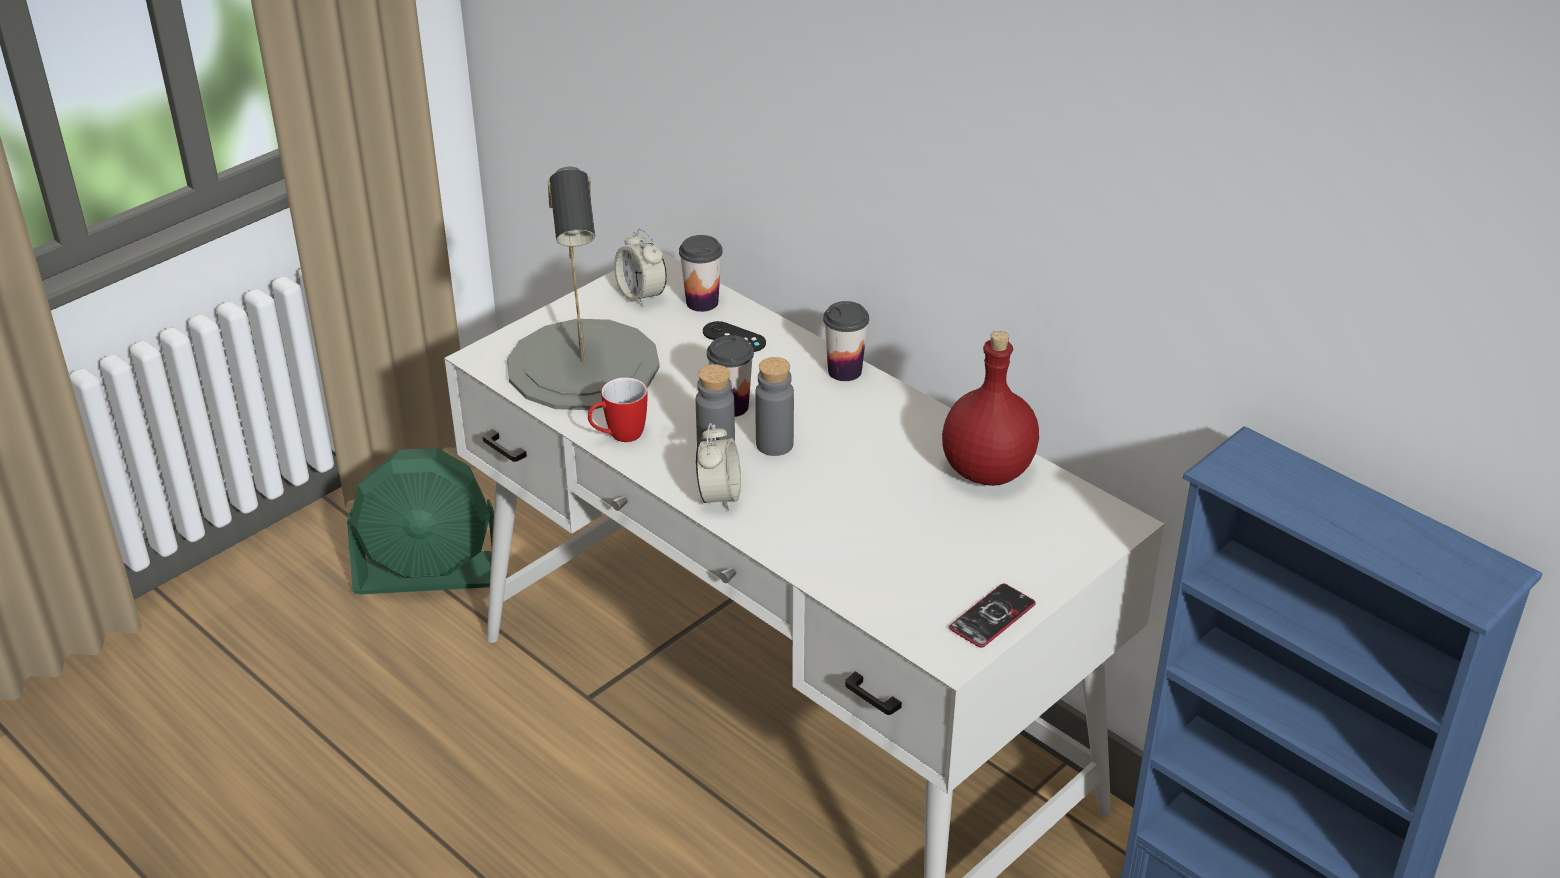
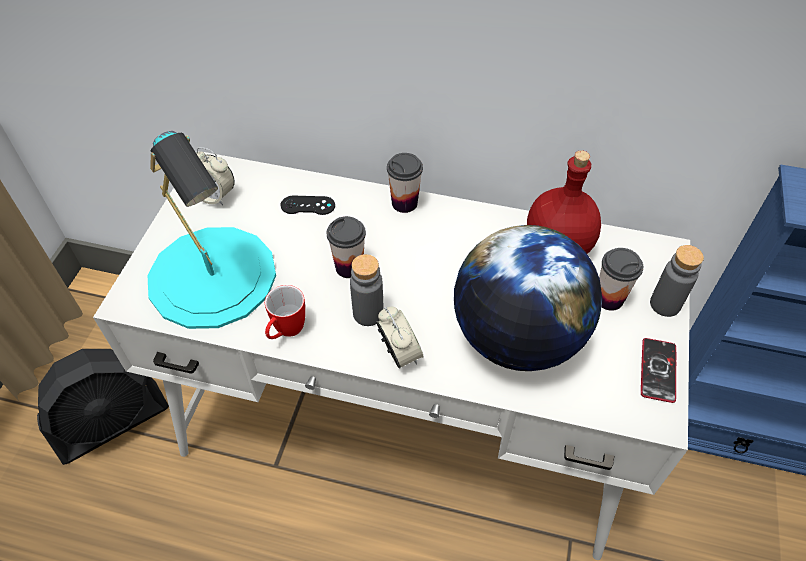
camera: 30 degrees left, 15 degrees up
(432, 574) = (112, 422): green fan -> black fan
(584, 365) = (213, 276): grey table lamp -> turquoise table lamp
(702, 302) = (263, 184): cup -> cup (609, 298)
(774, 444) = (404, 287): grey bottle -> grey bottle (665, 304)
(858, 530) = (516, 337): none -> globe

